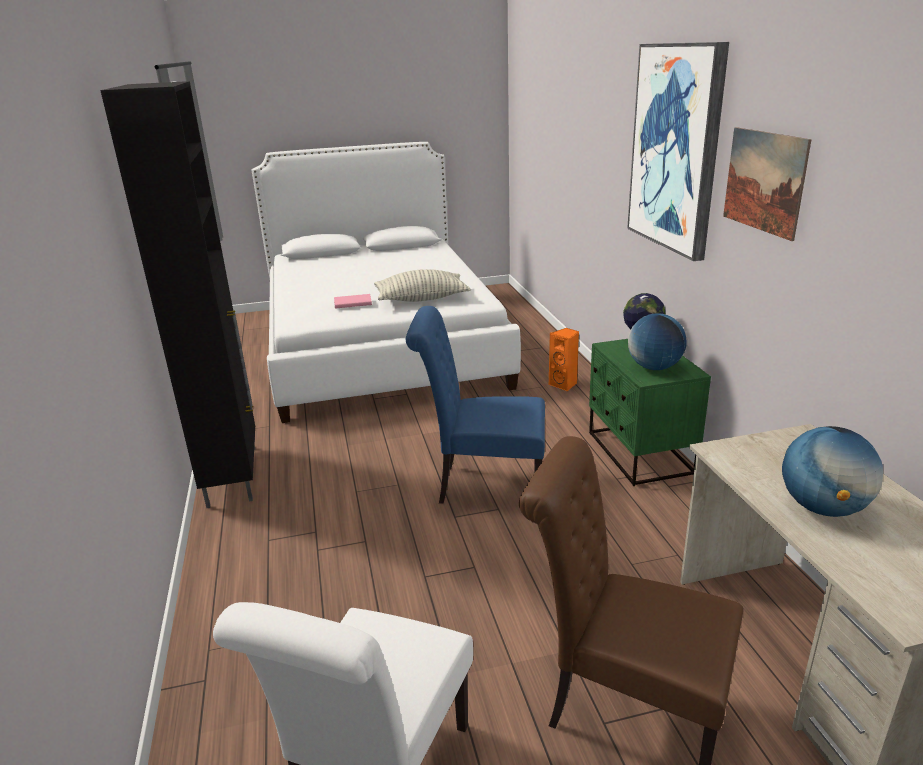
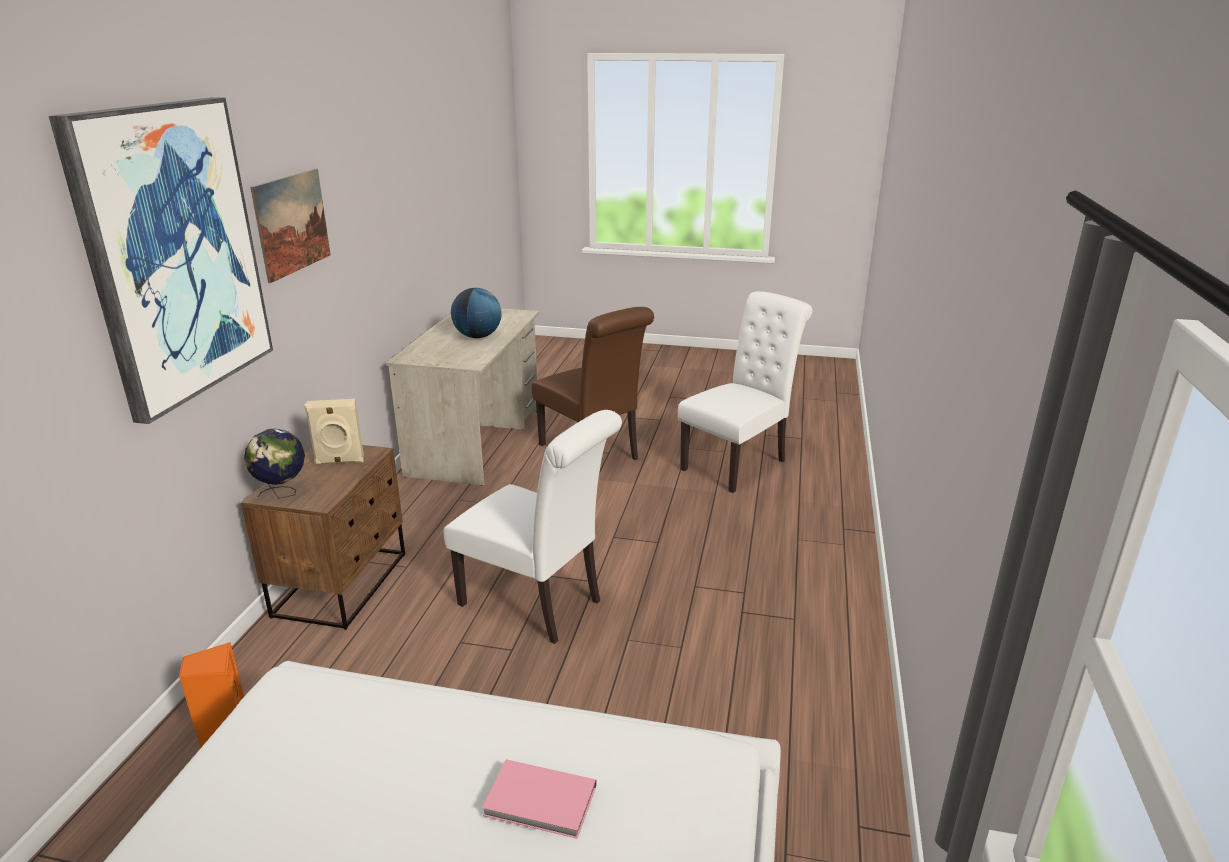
camera: 155 degrees left, 0 degrees up
(233, 475) = (844, 738): black cabinet -> none
(421, 299) = (376, 762): pillow -> none
(483, 485) = (538, 605): blue chair -> white chair
(639, 453) = (343, 584): green nightstand -> brown nightstand
(654, 367) = (339, 461): globe -> beige speaker

